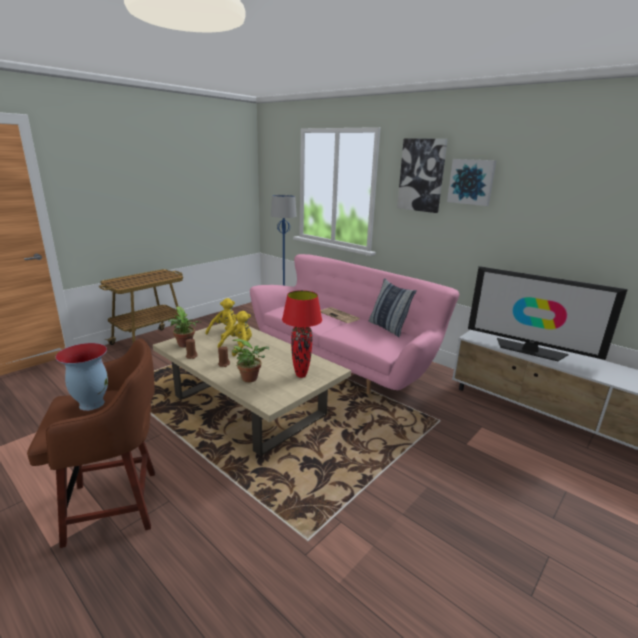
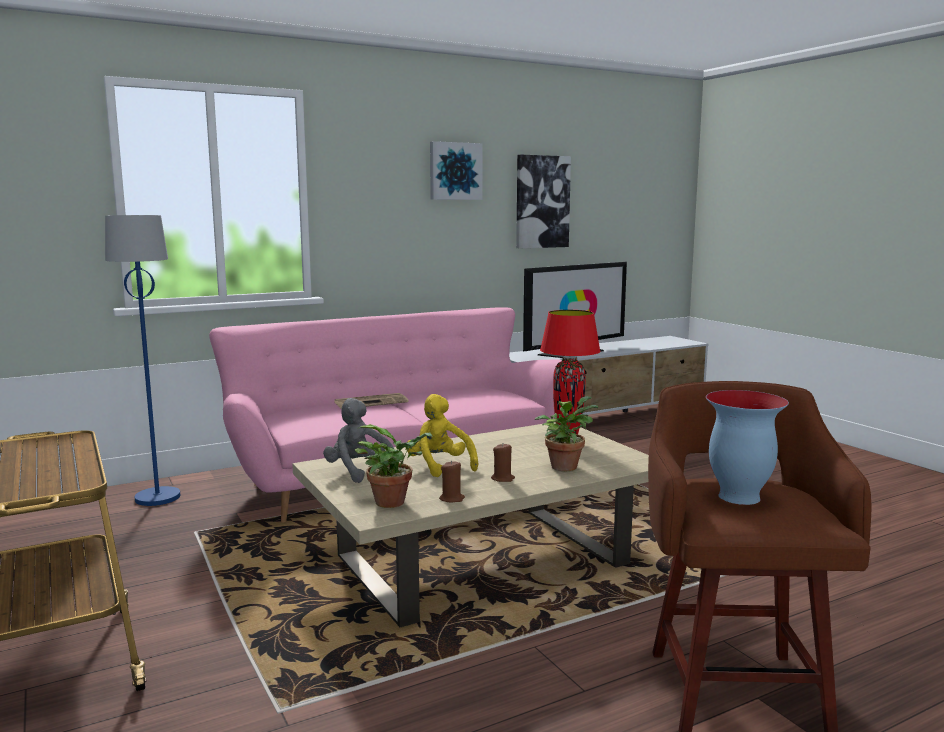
camera: 70 degrees left, 10 degrees down
(224, 332) = (359, 471): yellow plush toy -> grey plush toy
(388, 328) = (441, 390): pillow -> none
(422, 175) = (386, 165): picture -> picture (542, 202)

